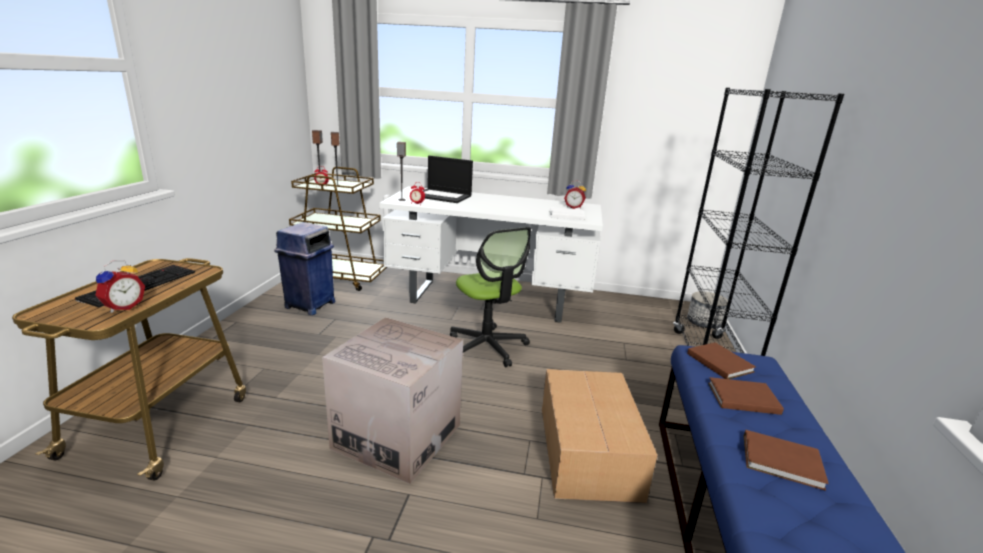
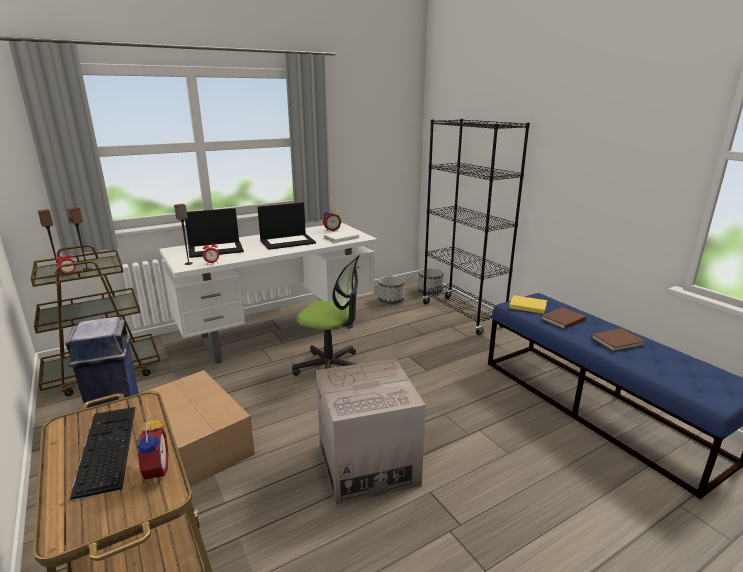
camera: 40 degrees left, 0 degrees up
(511, 206) = (288, 241): none -> laptop
(588, 449) = (477, 399): cardboard box -> cardboard box (198, 440)
(641, 314) = (391, 300): none -> planter
(719, 362) = (526, 305): brown book -> yellow book

